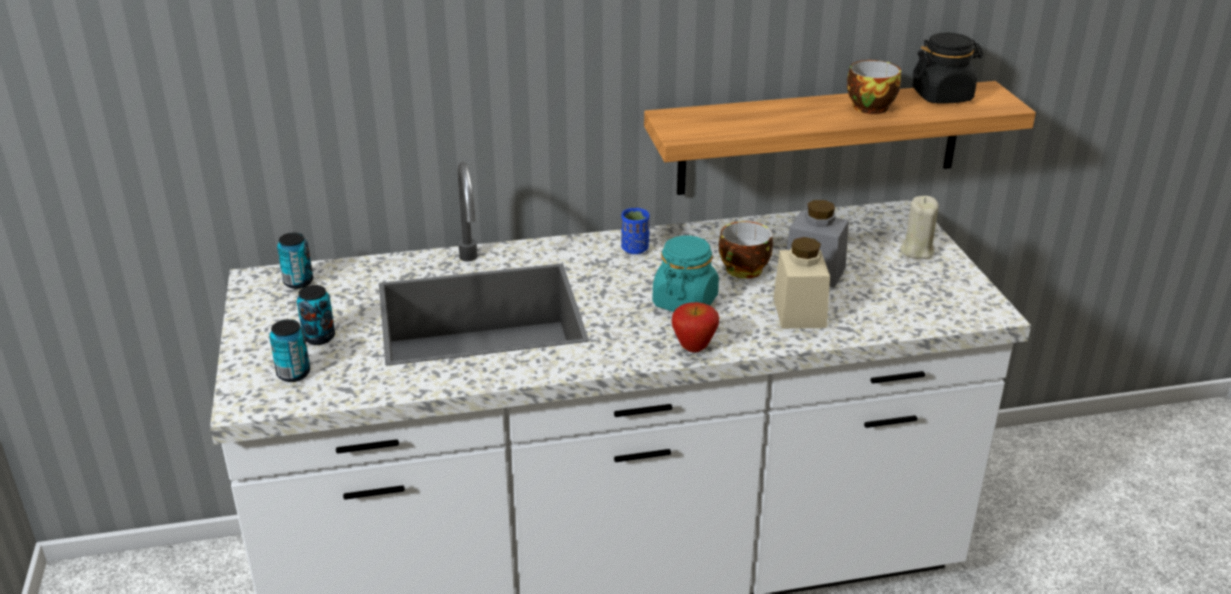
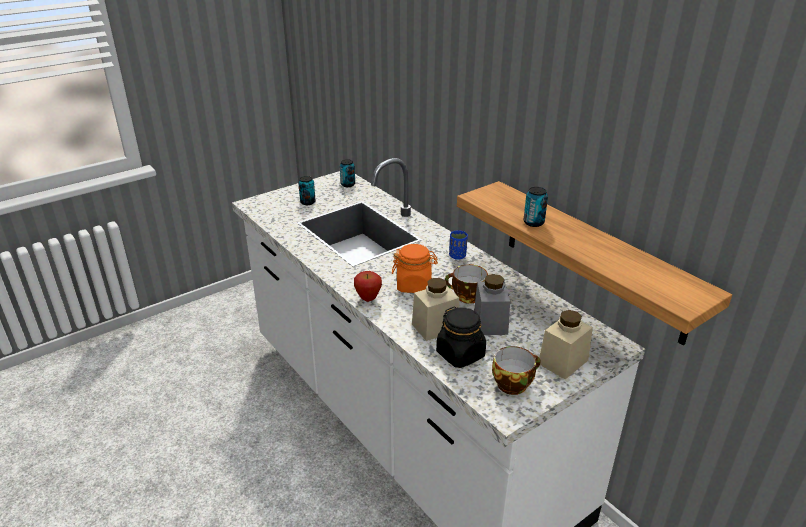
camera: 65 degrees right, 0 degrees up
(293, 374) = (277, 206): can -> can (533, 222)
(685, 302) = (414, 285): turquoise jar -> orange jar
(868, 106) = (599, 247): cup -> cup (513, 383)
(916, 251) = (563, 362): beige candle -> beige jar
(942, 96) = (659, 273): black jar -> black jar (460, 354)

